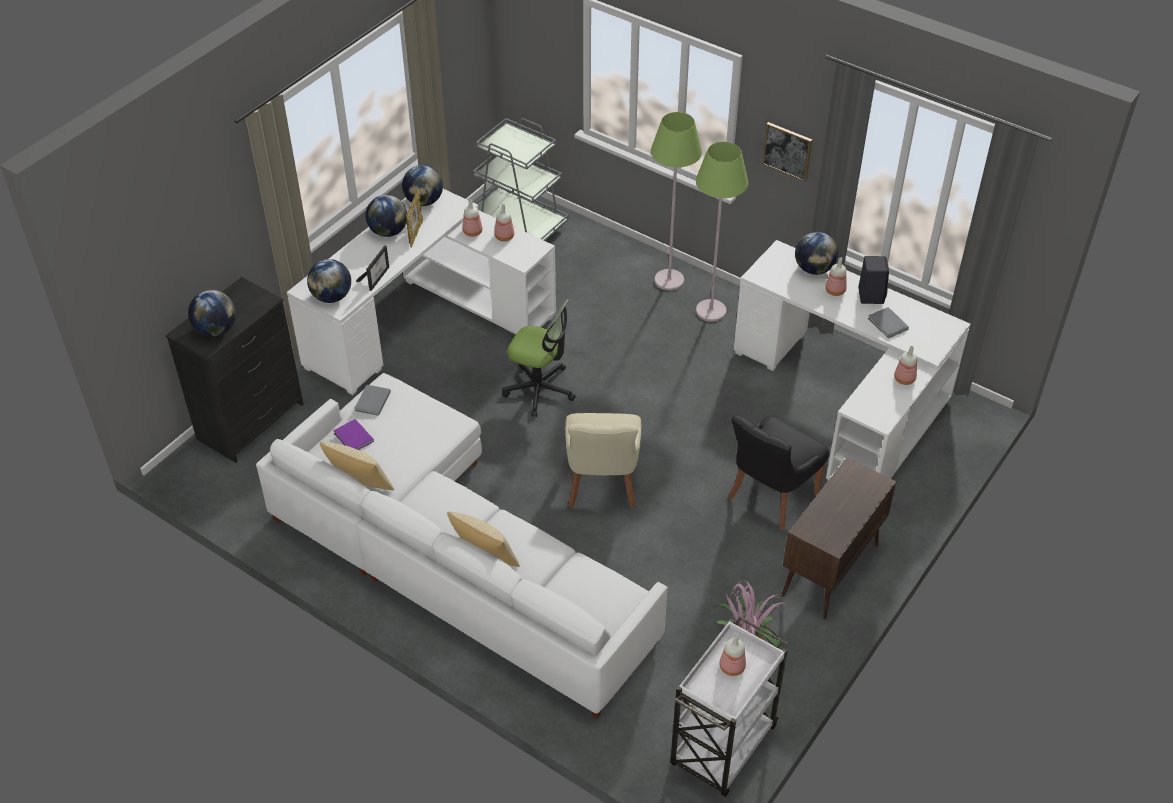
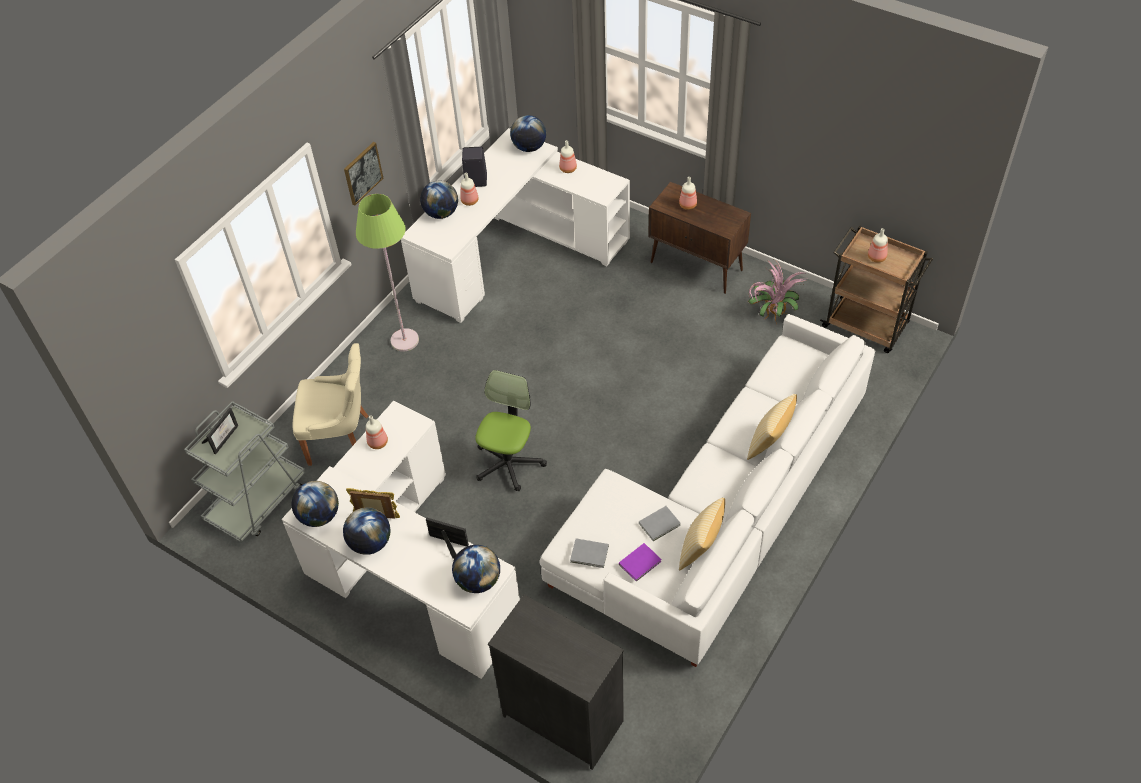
camera: 90 degrees left, 5 degrees up
(216, 329) = (577, 650): globe -> globe (529, 147)
(473, 232) = (368, 470): bottle -> bottle (687, 204)
(519, 141) = (223, 437): none -> picture frame
(602, 486) = (626, 409): beige chair -> beige chair (342, 439)
(669, 280) = (360, 372): green floor lamp -> none
(722, 748) = (867, 326): white cart -> brown cart
(770, 497) = (627, 300): black chair -> none
(888, 324) = (511, 172): grey book -> grey book (660, 524)

